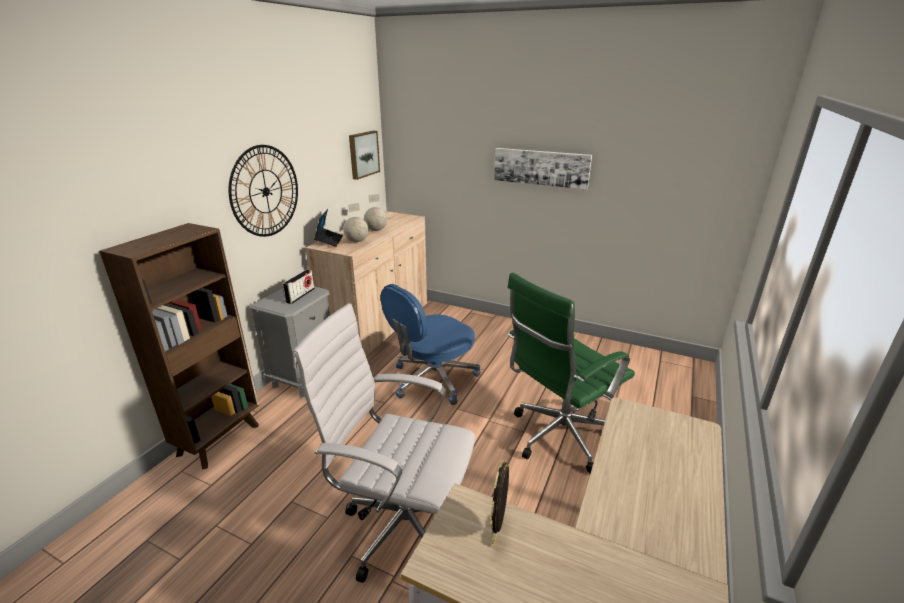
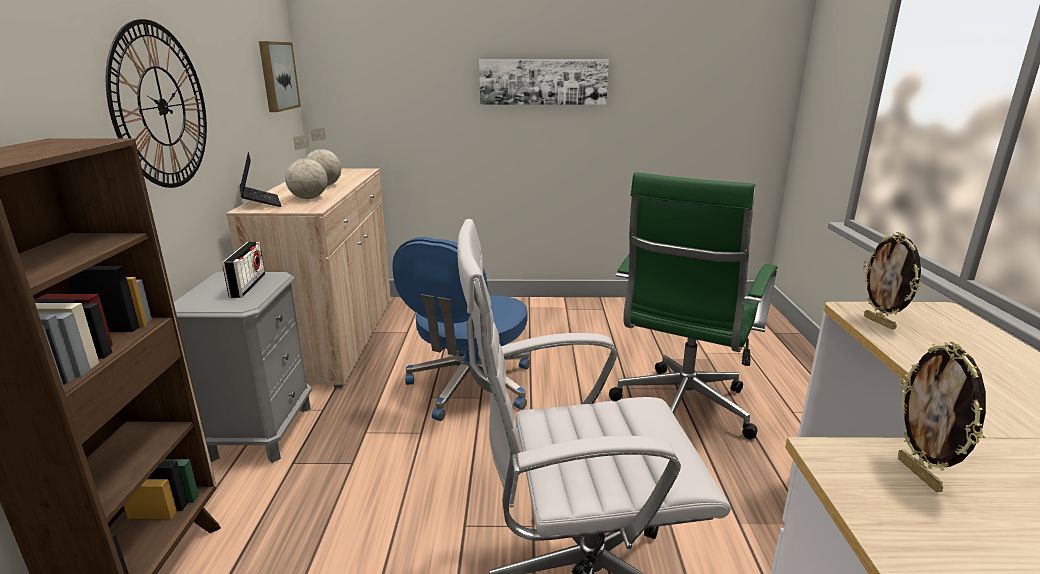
camera: 25 degrees left, 5 degrees down
(630, 425) = (880, 322): none -> picture frame

